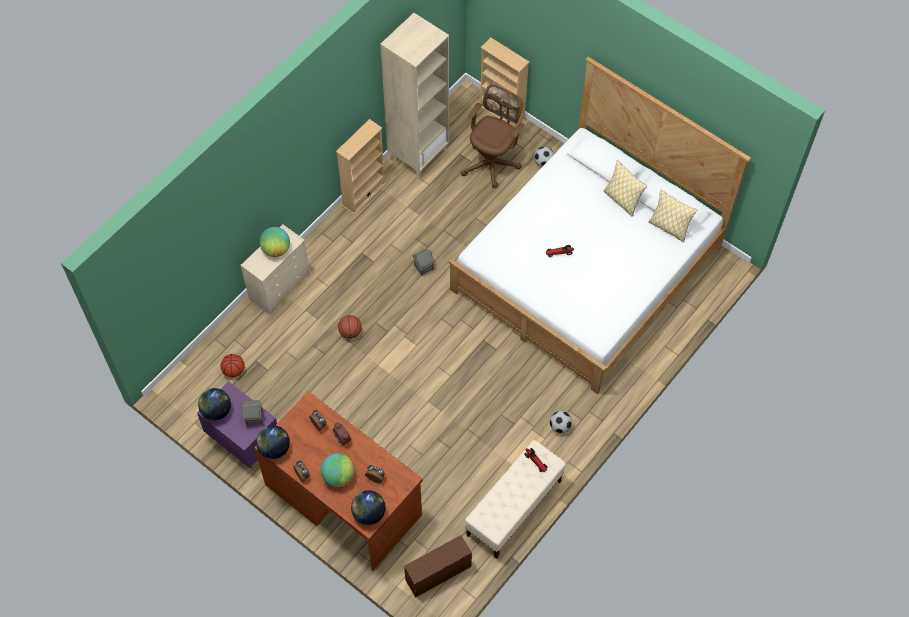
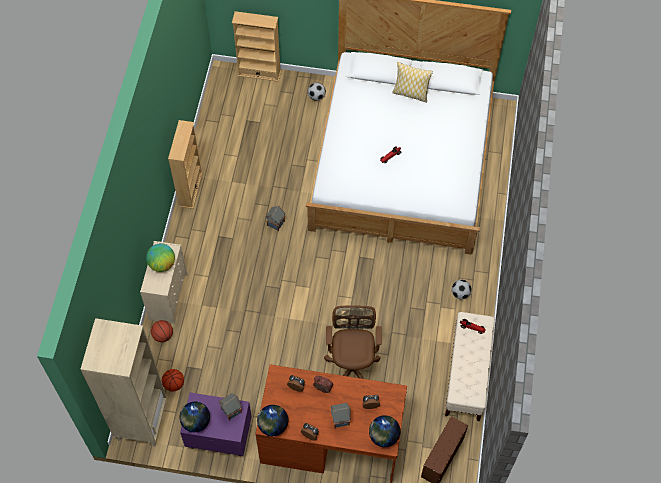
camera: 30 degrees left, 0 degrees up
(338, 476) = (340, 420): globe -> toy house
(350, 332) = (250, 304): basketball -> basketball (163, 335)
(418, 154) = (213, 136): beige bookcase -> beige bookcase (141, 421)
(492, 162) = (277, 115): brown office chair -> brown office chair (352, 366)
(669, 227) = (459, 98): pillow -> none

